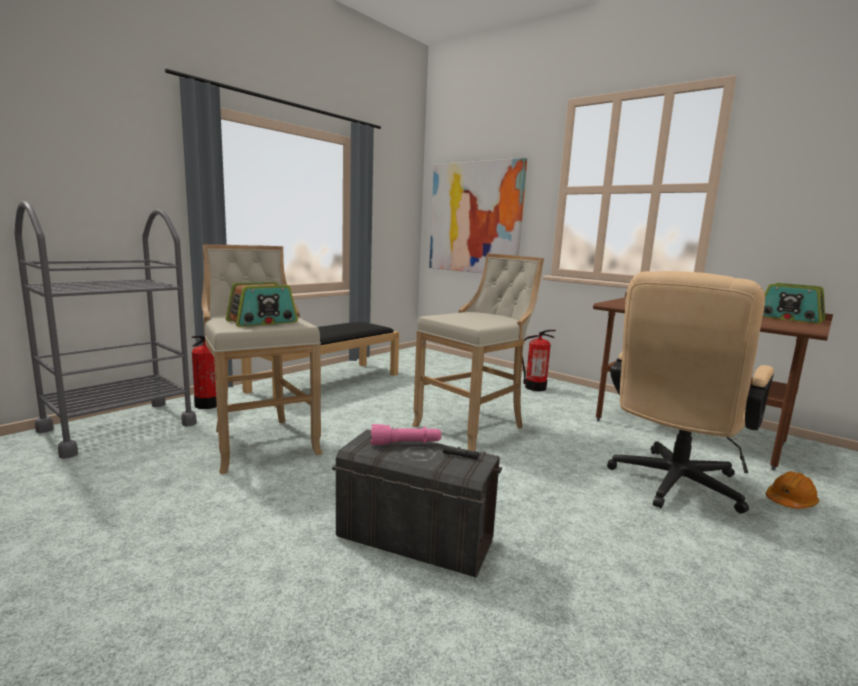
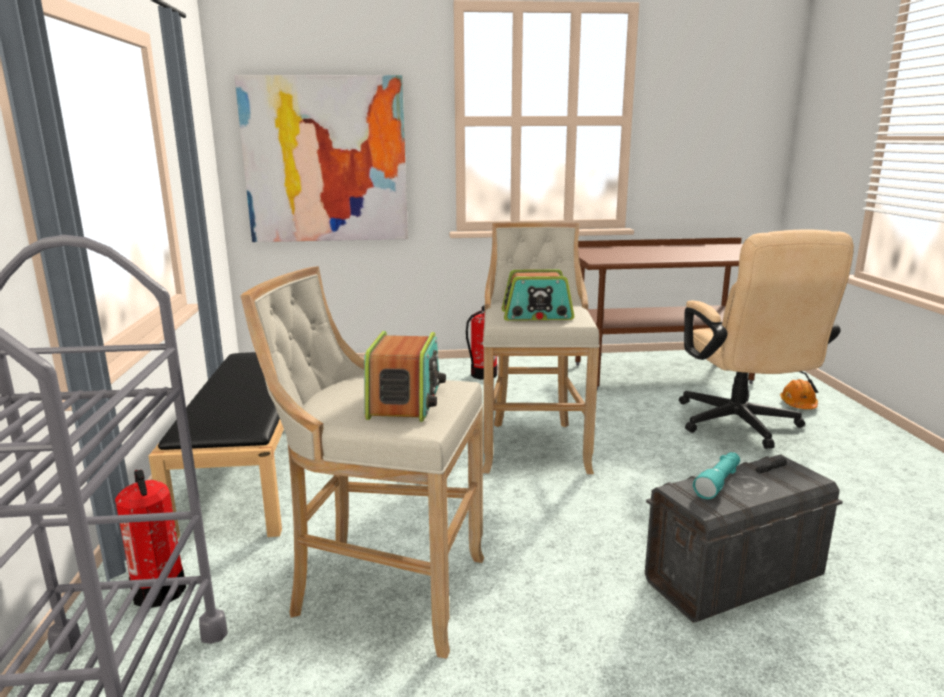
camera: 45 degrees left, 5 degrees up
(405, 444) = (718, 482): pink flashlight -> turquoise flashlight
(789, 318) = (724, 247): radio -> radio (537, 315)

